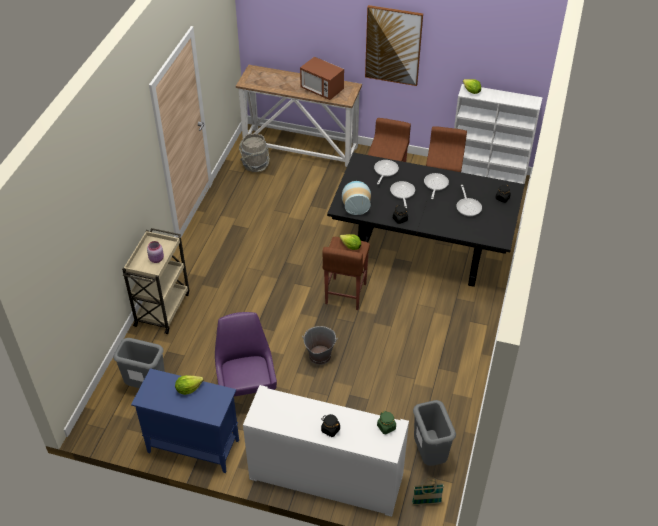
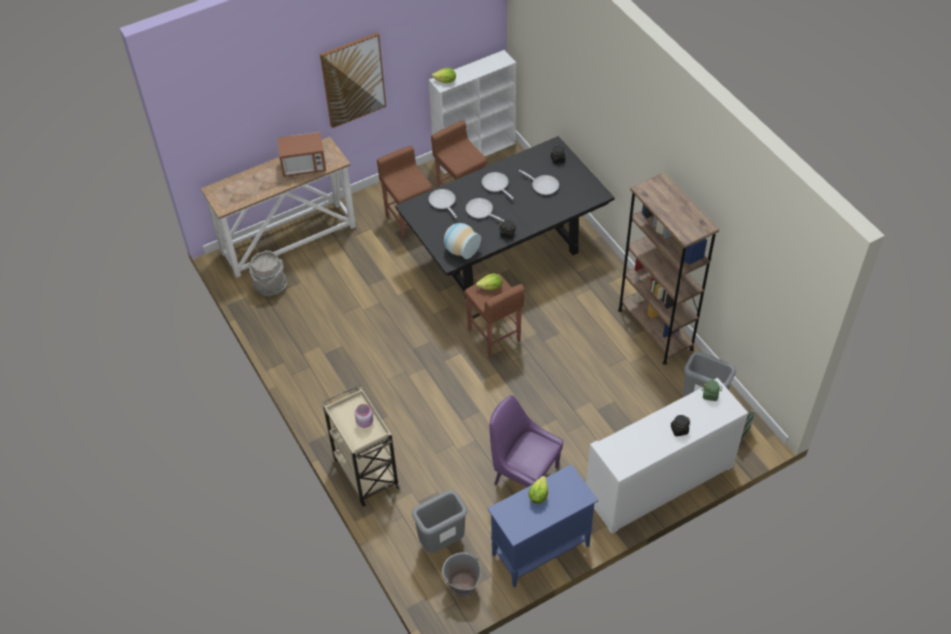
camera: 45 degrees left, 5 degrees up
(319, 355) = (539, 400): grey bucket -> grey bucket (462, 585)
(462, 378) = (655, 329): none -> brown bookcase

